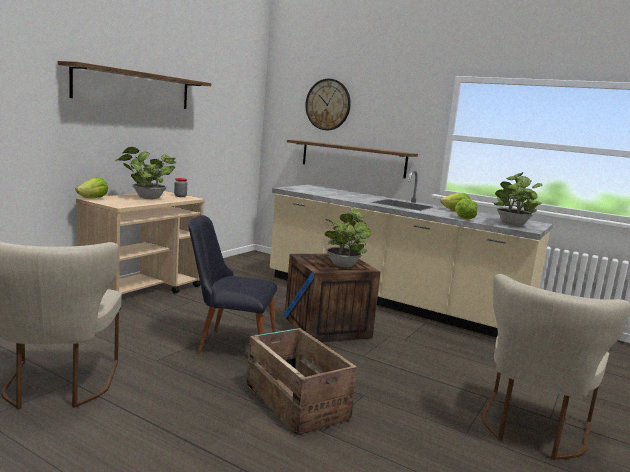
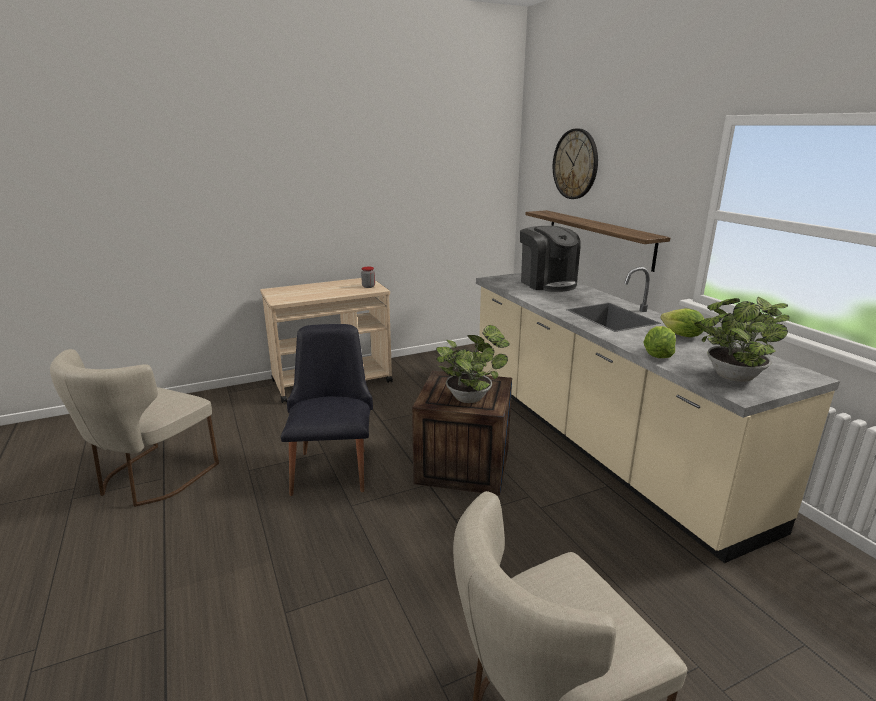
camera: 35 degrees right, 10 degrees up
(93, 198) = (274, 290): lettuce -> none
(134, 88) = (322, 171): shelf -> none
(146, 198) = (327, 289): potted plant -> none
(229, 344) = (333, 466): black chair -> black chair turned 45 degrees clockwise
(296, 401) = (307, 561): crate -> none
(328, 190) = (547, 283): none -> coffee machine

